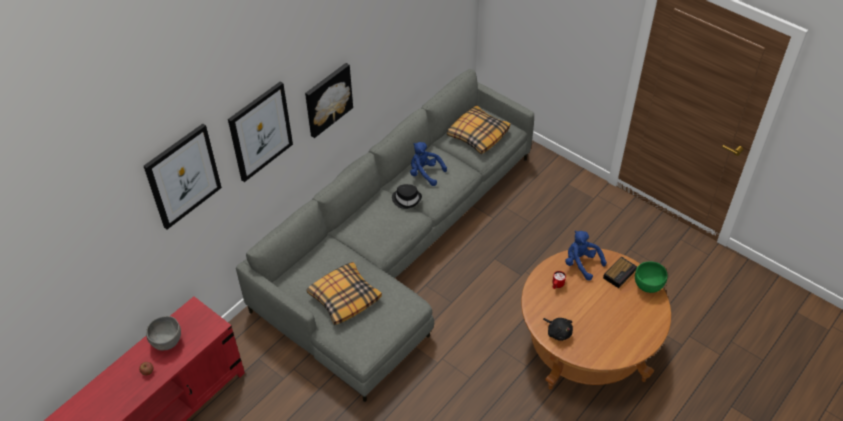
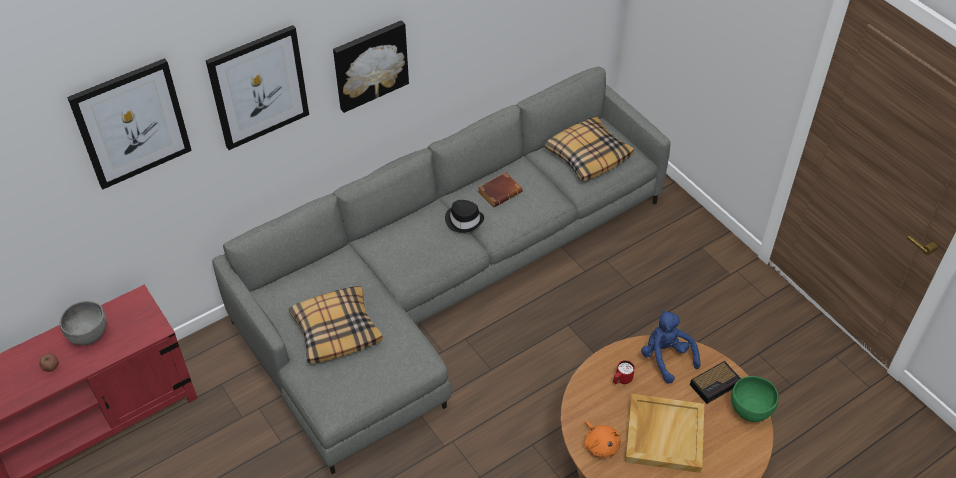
camera: 15 degrees right, 0 degrees up
(425, 173) = (499, 191): blue plush toy -> brown book
(558, 332) = (600, 445): black plush toy -> orange plush toy
(597, 315) = (663, 434): none -> beige tray

